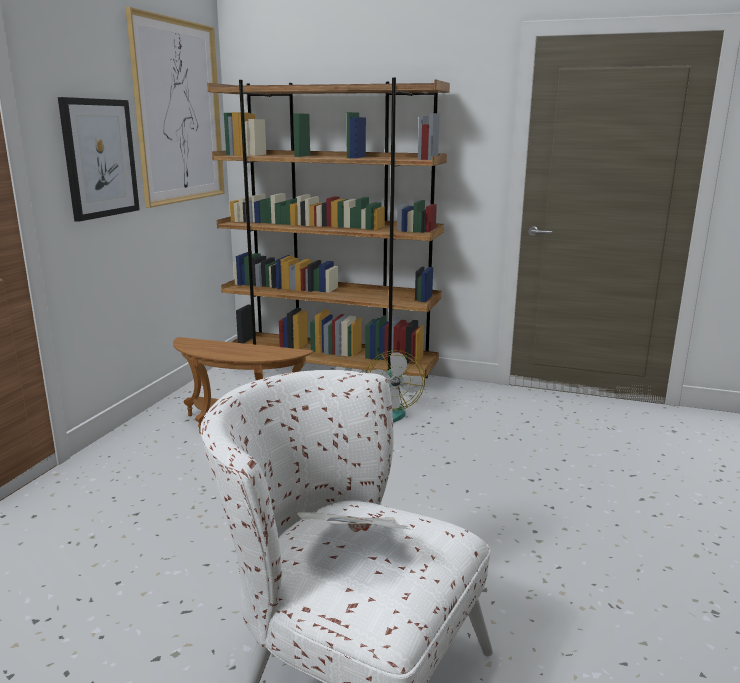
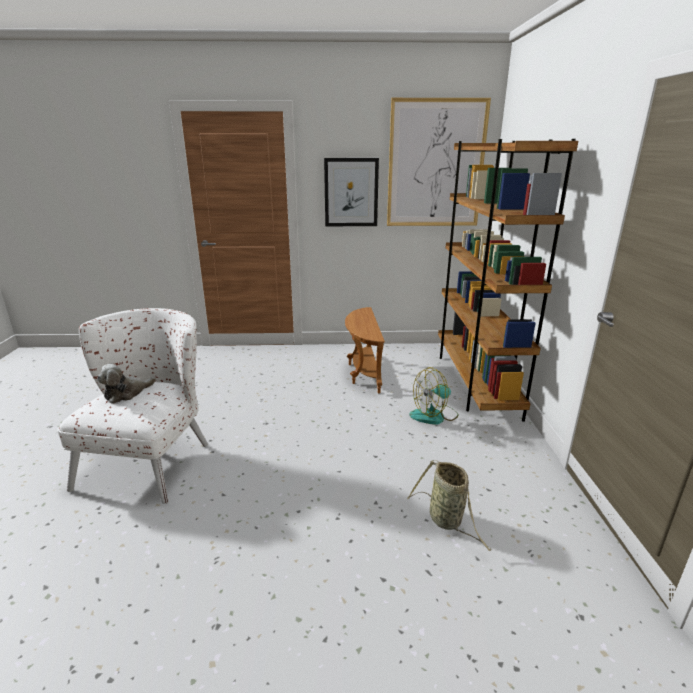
camera: 70 degrees right, 5 degrees up
(358, 546) = (126, 393): newspaper -> plush toy
(567, 450) = (447, 521): none -> basket

